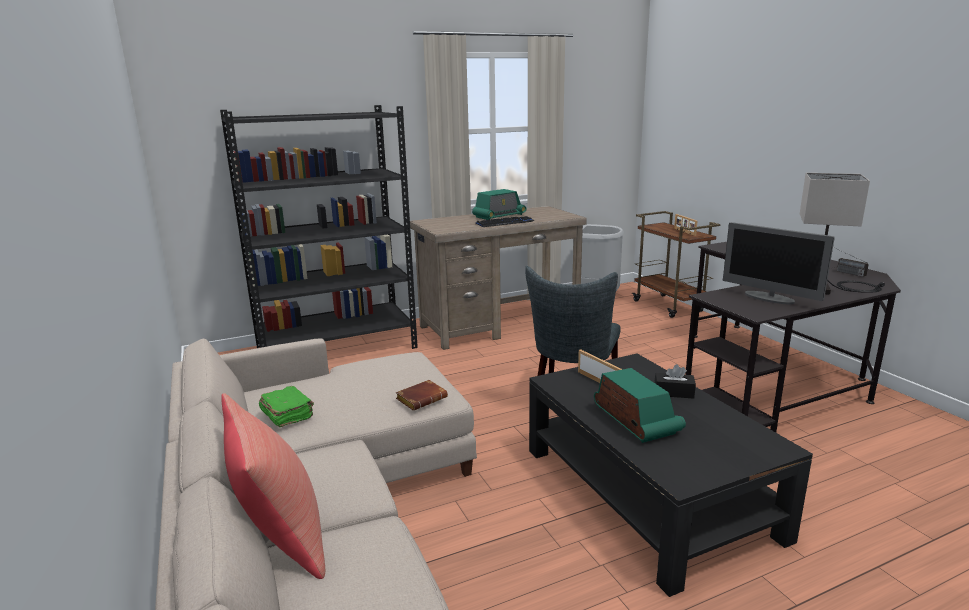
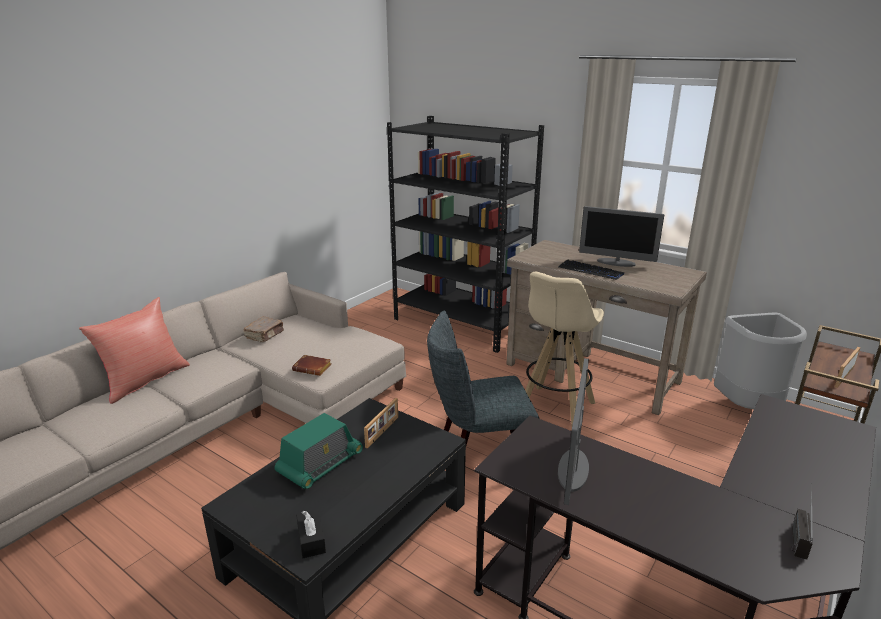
camera: 60 degrees right, 5 degrees up
(287, 415) = (265, 335): green book -> brown book
(499, 216) = (616, 263): radio -> monitor
(535, 352) = (554, 409): none -> beige stool
(673, 392) = (387, 475): black tissue box -> black tissue box (311, 540)
(833, 289) = (678, 524): table lamp -> none

